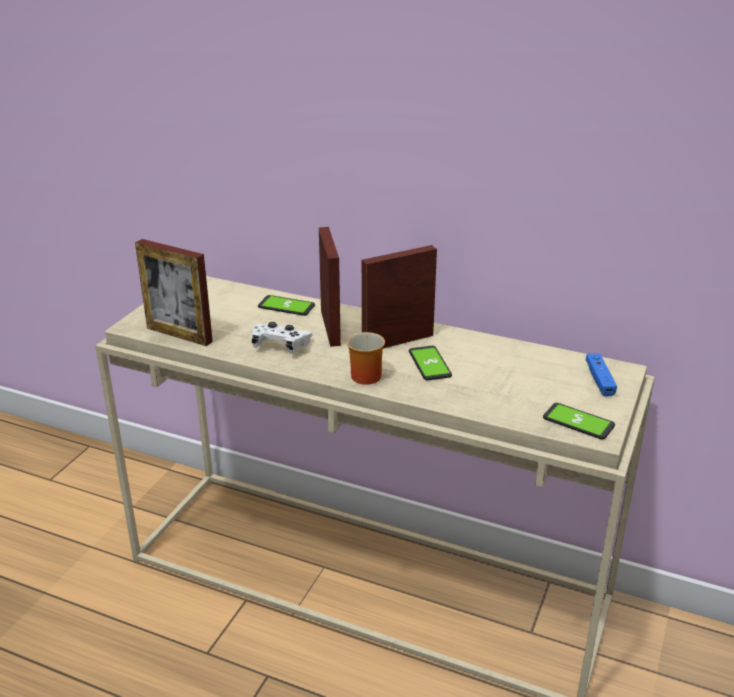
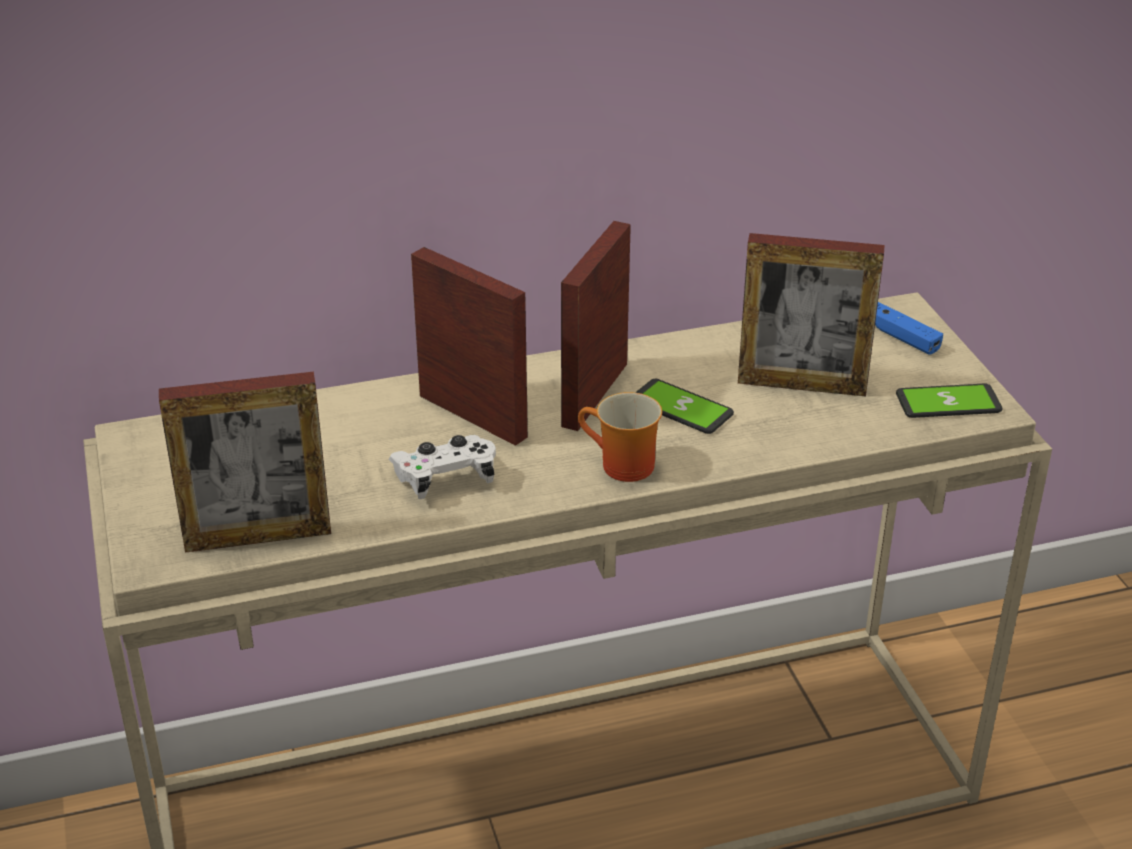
camera: 40 degrees left, 5 degrees up
(286, 306) = (357, 412): phone -> none
(508, 380) = (802, 385): none -> picture frame

